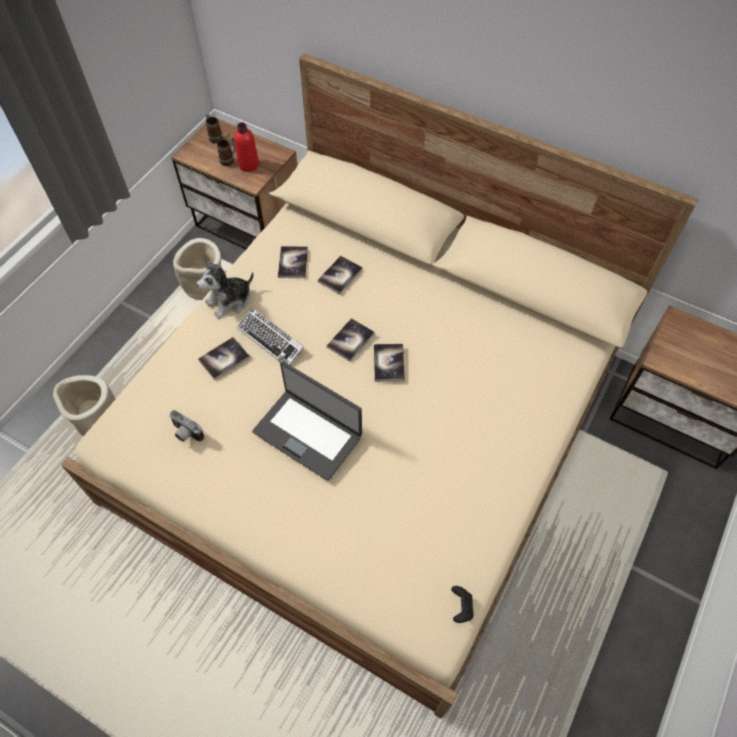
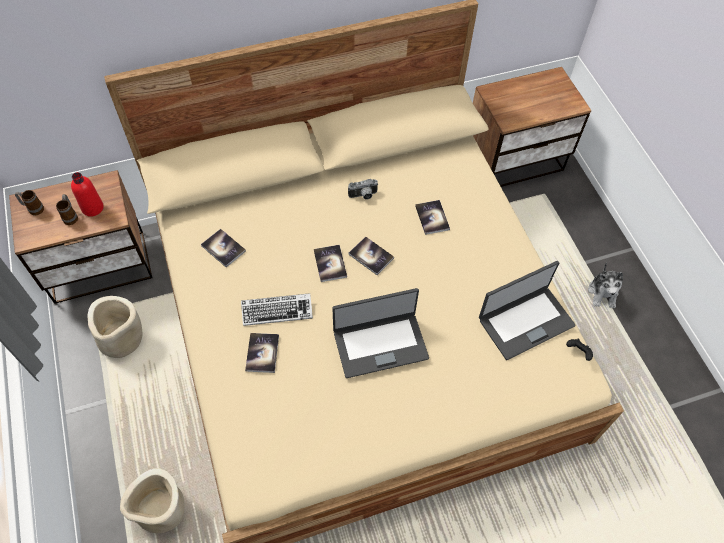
camera: 50 degrees left, 0 degrees up
(186, 434) = (304, 423): camera -> camera (363, 196)
(229, 301) = (212, 313): plush toy -> plush toy (603, 293)
(340, 275) = (267, 229): book -> book (432, 218)
(447, 535) = (525, 321): none -> laptop

